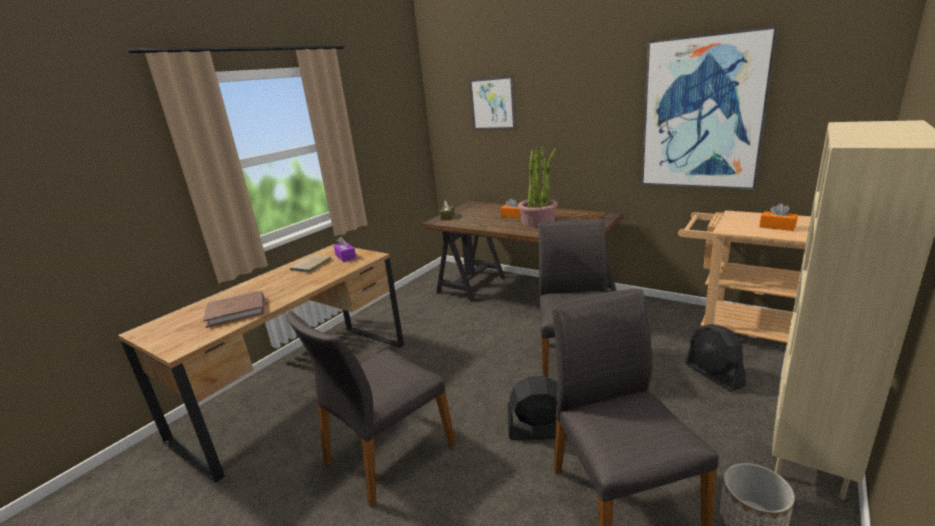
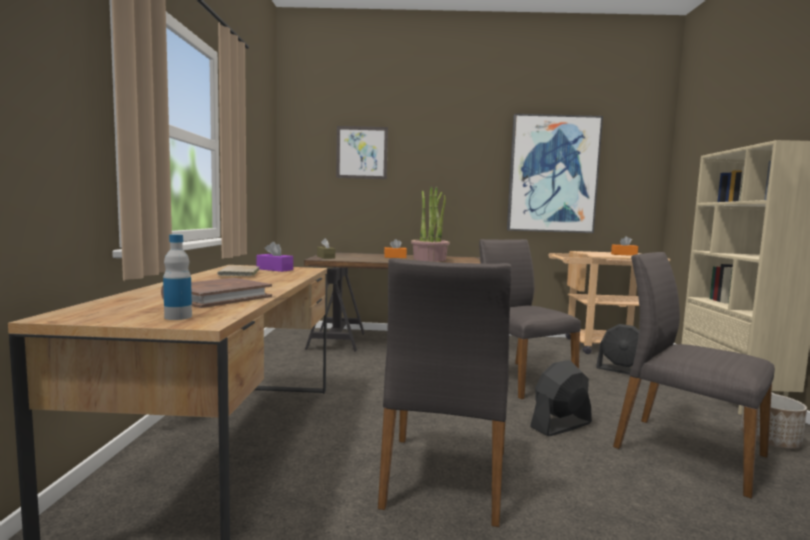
camera: 35 degrees left, 15 degrees down
(178, 340) = (178, 317): none -> bottle

